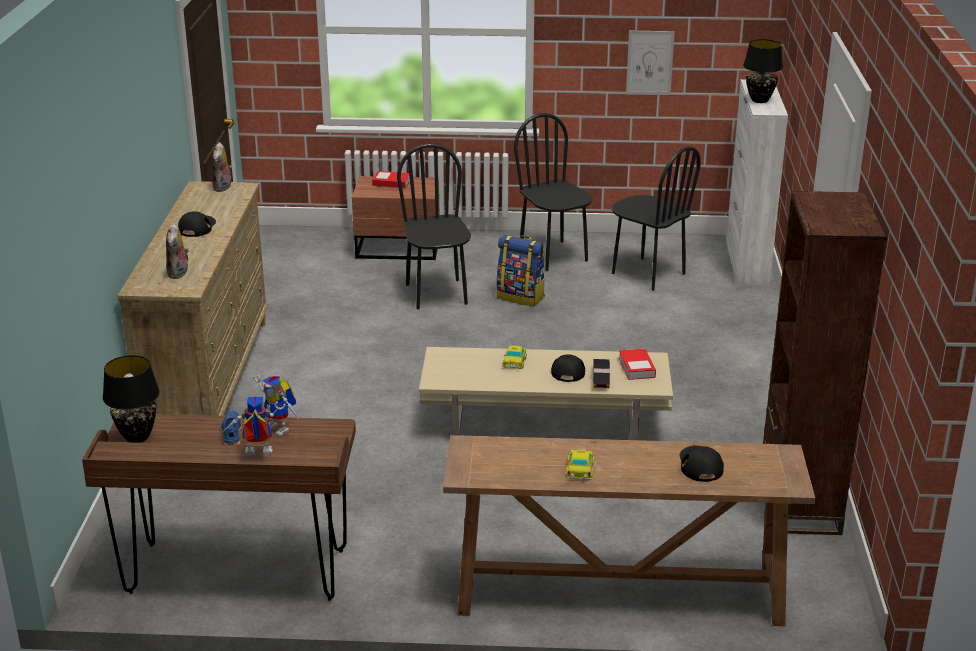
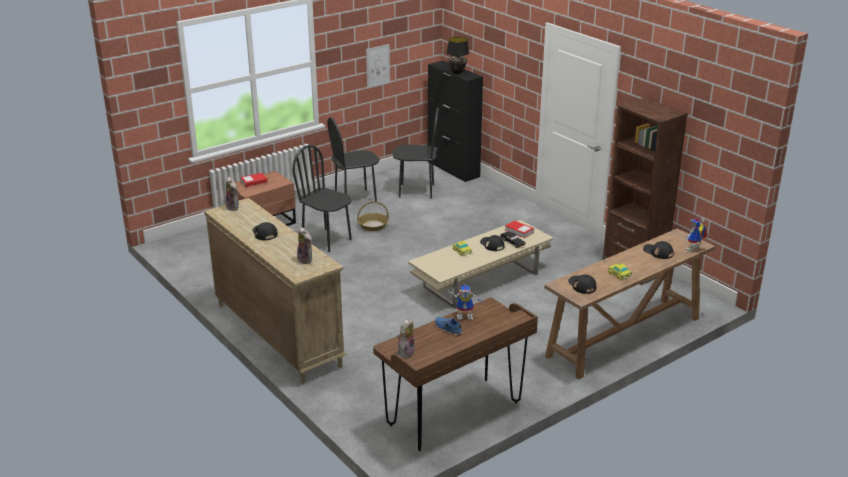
camera: 40 degrees left, 0 degrees up
(137, 437) = (405, 352): black table lamp -> plush toy
(256, 454) = (490, 329): toy robot -> toy robot (693, 249)
(497, 459) = (582, 285): none -> black cap
(521, 297) = (373, 225): backpack -> basket
(553, 256) = (355, 198): black chair -> black chair turned 45 degrees counterclockwise
(746, 263) = (453, 169): white cabinet -> black cabinet

